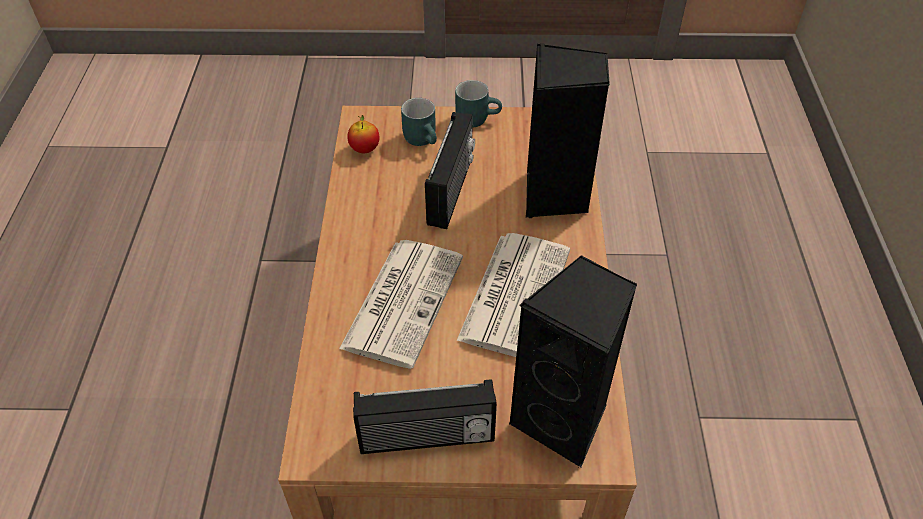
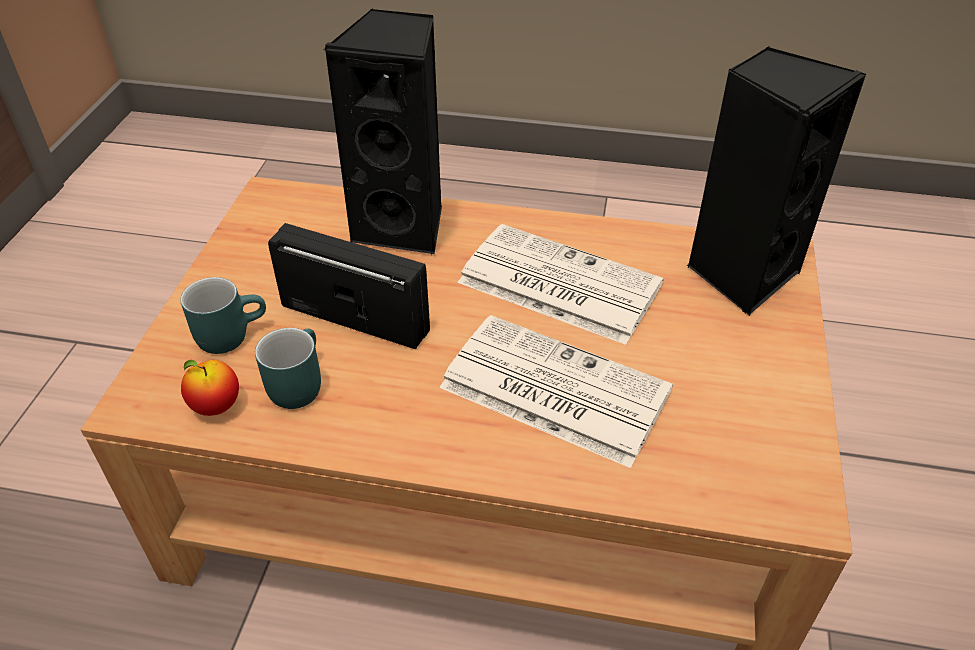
camera: 80 degrees left, 5 degrees down
(427, 439) = (774, 388): radio -> none
(477, 117) = (213, 273): turquoise mug -> turquoise mug (295, 383)

